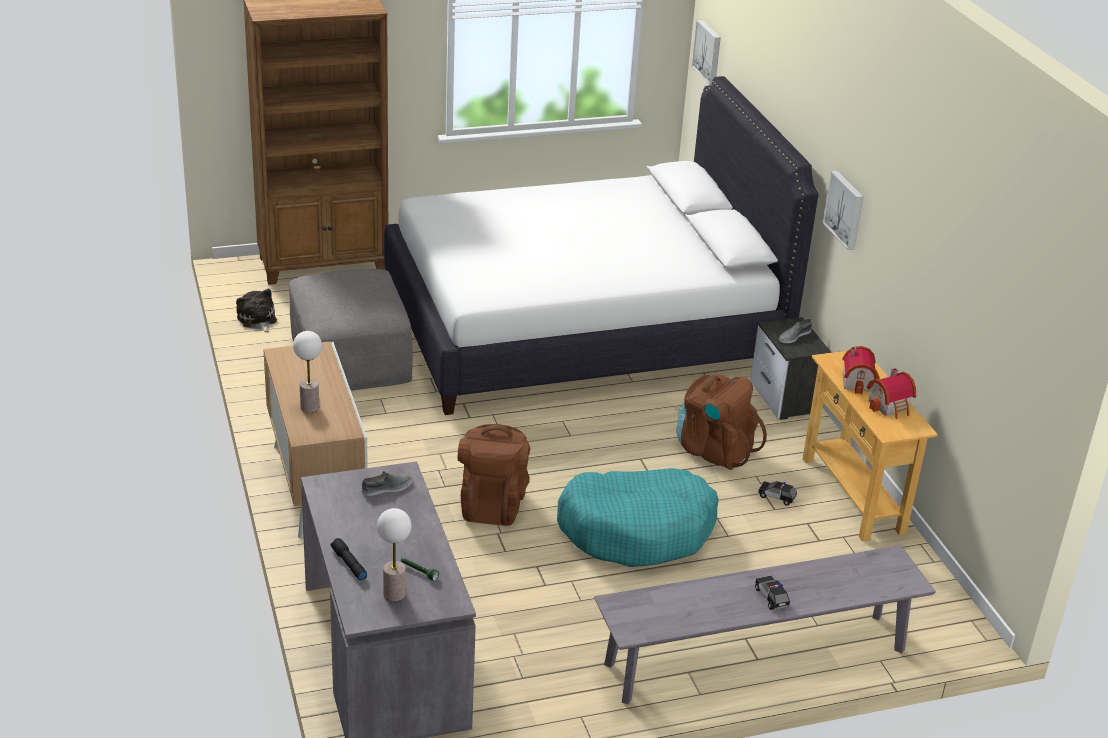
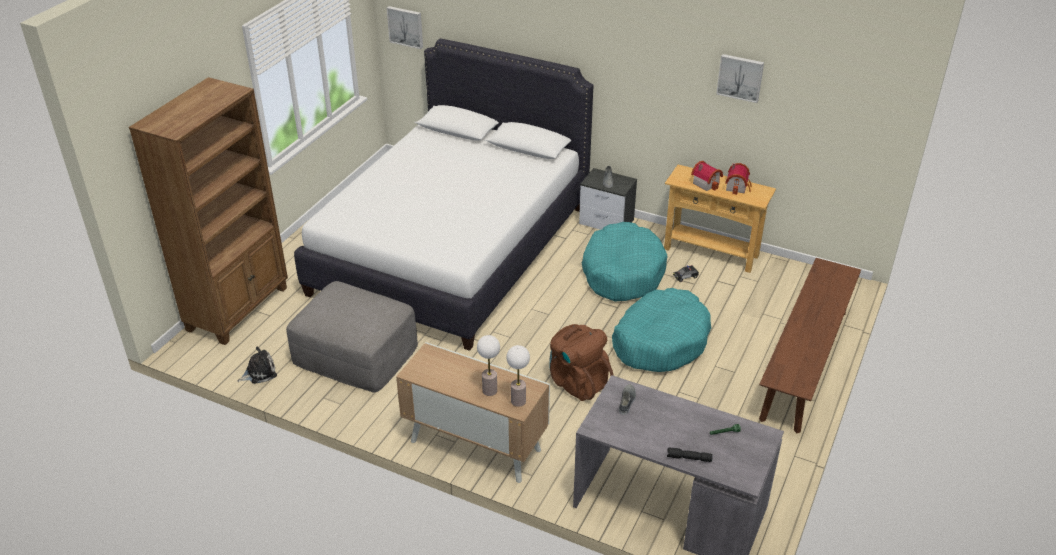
camera: 45 degrees left, 5 degrees up
(257, 320) = (259, 372): plush toy -> plush toy turned 135 degrees clockwise
(394, 593) = (736, 454): table lamp -> table lamp (518, 401)
(714, 450) = (622, 272): brown backpack -> turquoise dog bed
(756, 657) = (804, 364): grey bench -> brown bench
(771, 598) = (819, 323): toy car -> none
(845, 209) = (625, 85): picture -> picture (740, 77)

